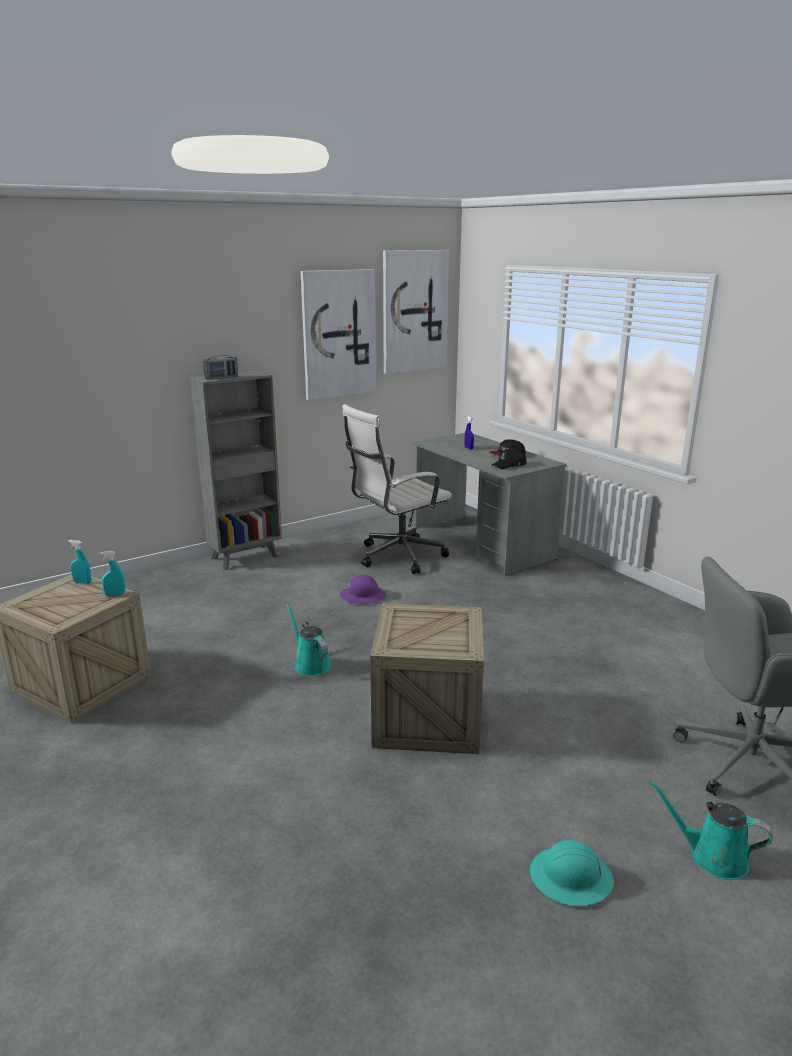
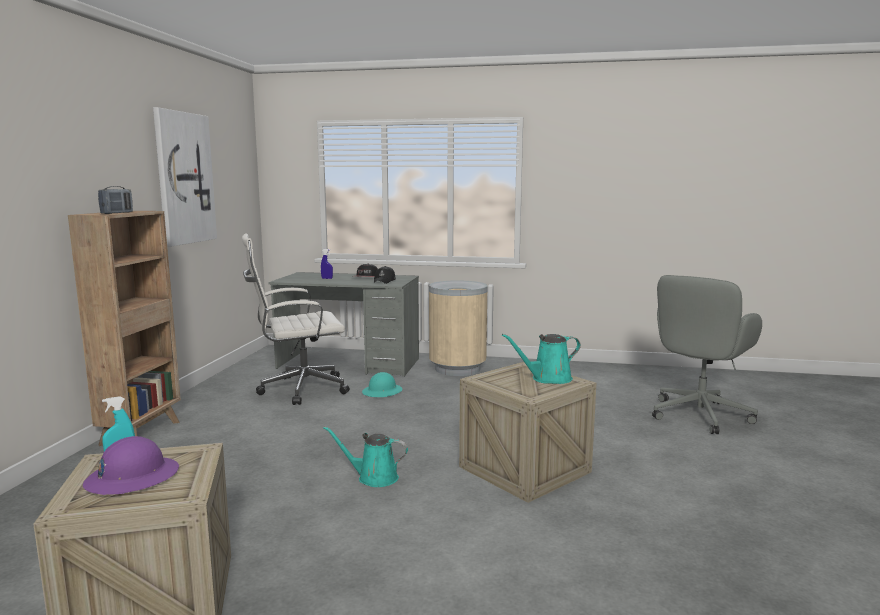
camera: 45 degrees left, 10 degrees down
(115, 594) = (196, 452): turquoise spray bottle -> none
(246, 557) = (142, 432): grey bookcase -> brown bookcase
(363, 596) = (323, 421): purple hard hat -> purple hard hat (132, 478)
(397, 557) = (299, 390): white office chair -> white office chair turned 60 degrees clockwise
(414, 311) = (232, 162): picture -> none
(571, 878) = (749, 501): turquoise hard hat -> turquoise hard hat (382, 392)
(574, 585) = (457, 369): none -> beige trash can
(712, 856) = (767, 458): turquoise watering can -> turquoise watering can (548, 379)

